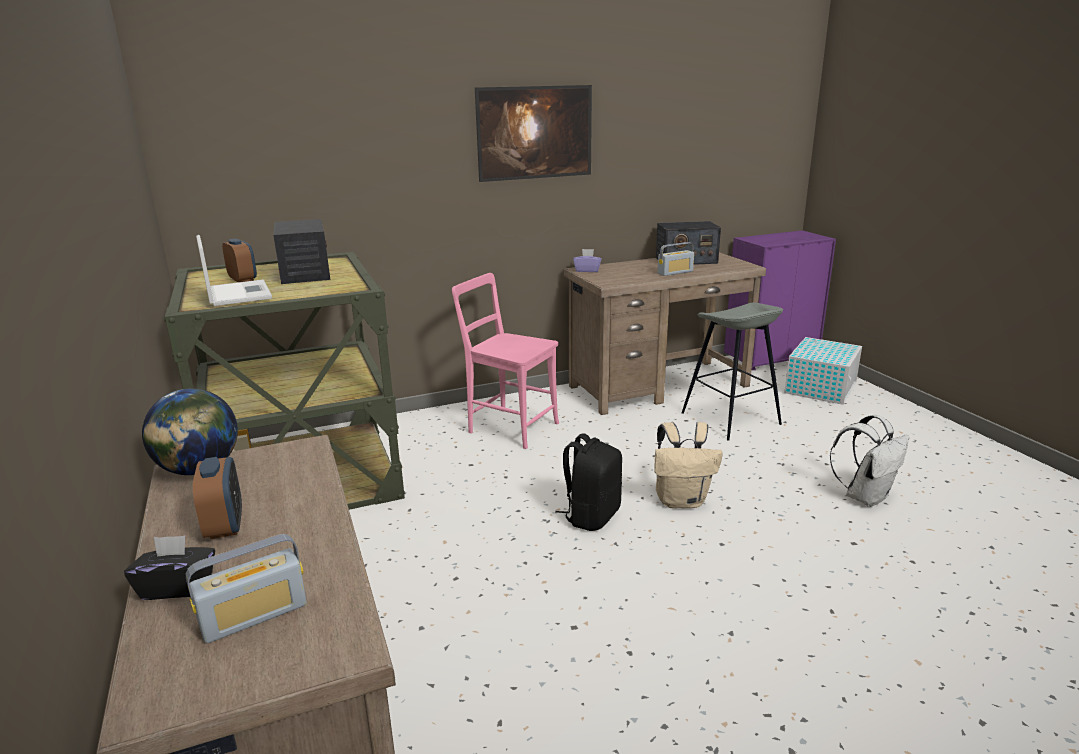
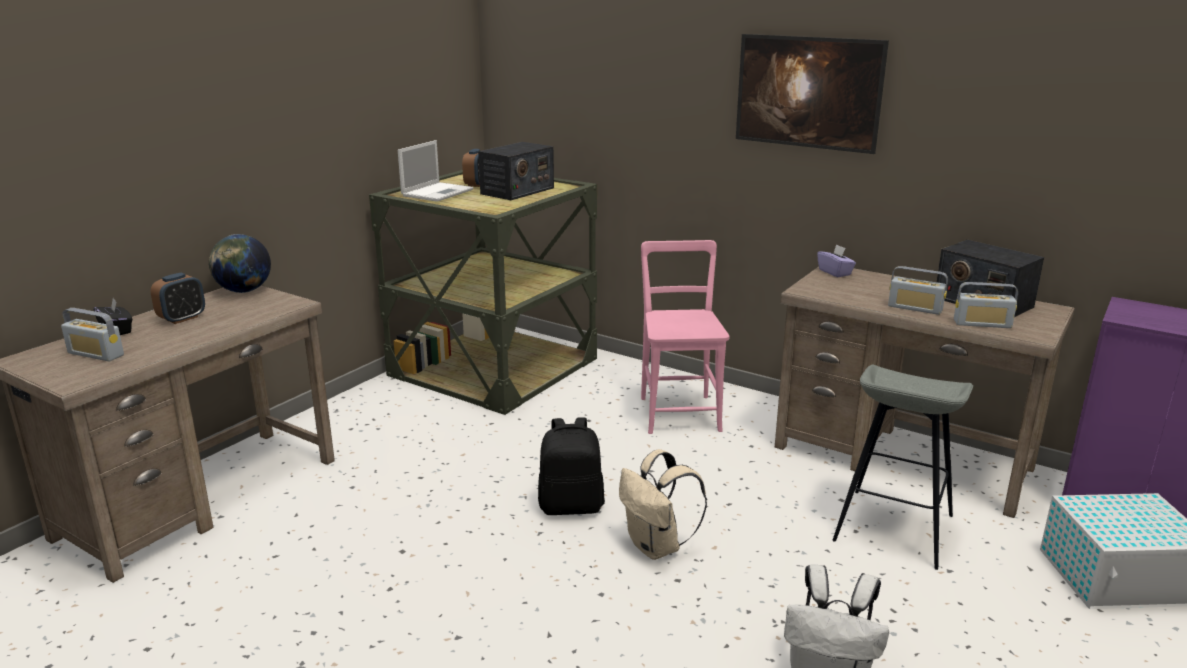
camera: 55 degrees right, 0 degrees up
(717, 268) = (982, 324): none -> radio

